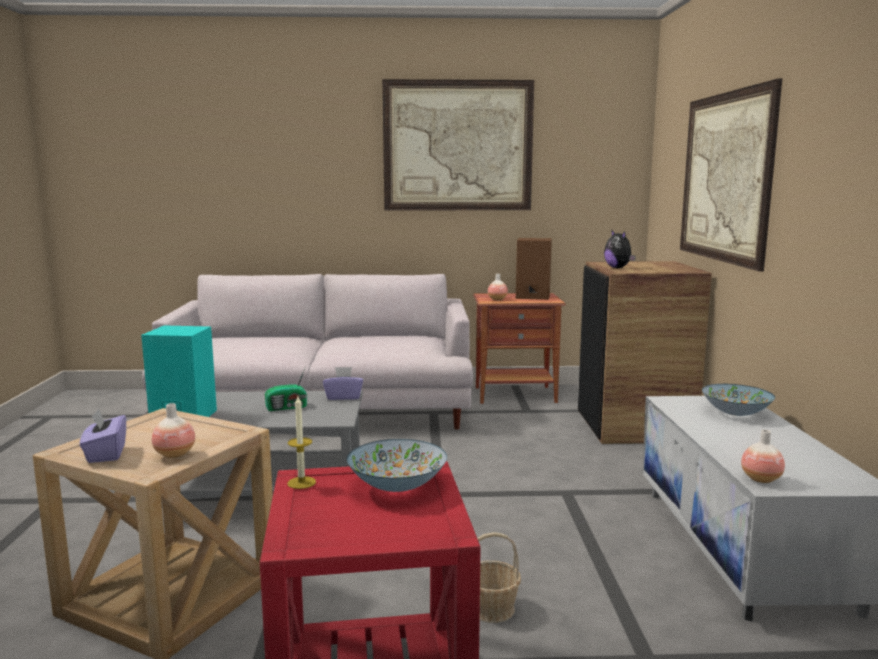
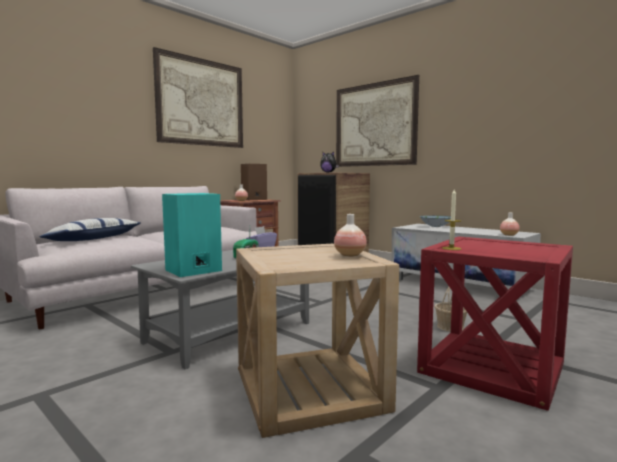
camera: 45 degrees left, 5 degrees down
(105, 454) = (310, 263): purple tissue box -> none
(246, 343) = (94, 239): none -> pillow
(397, 486) = (482, 242): bowl -> none

